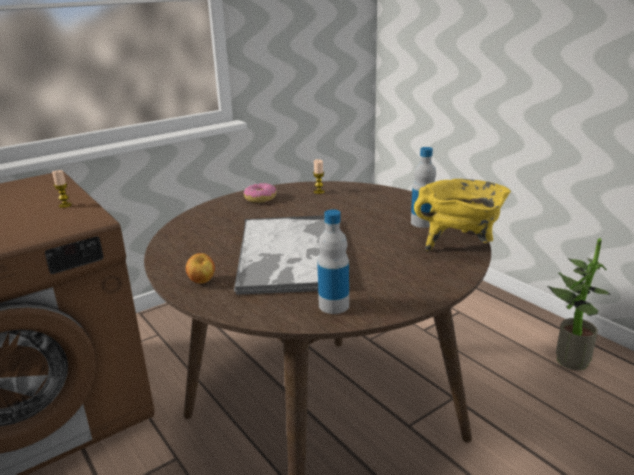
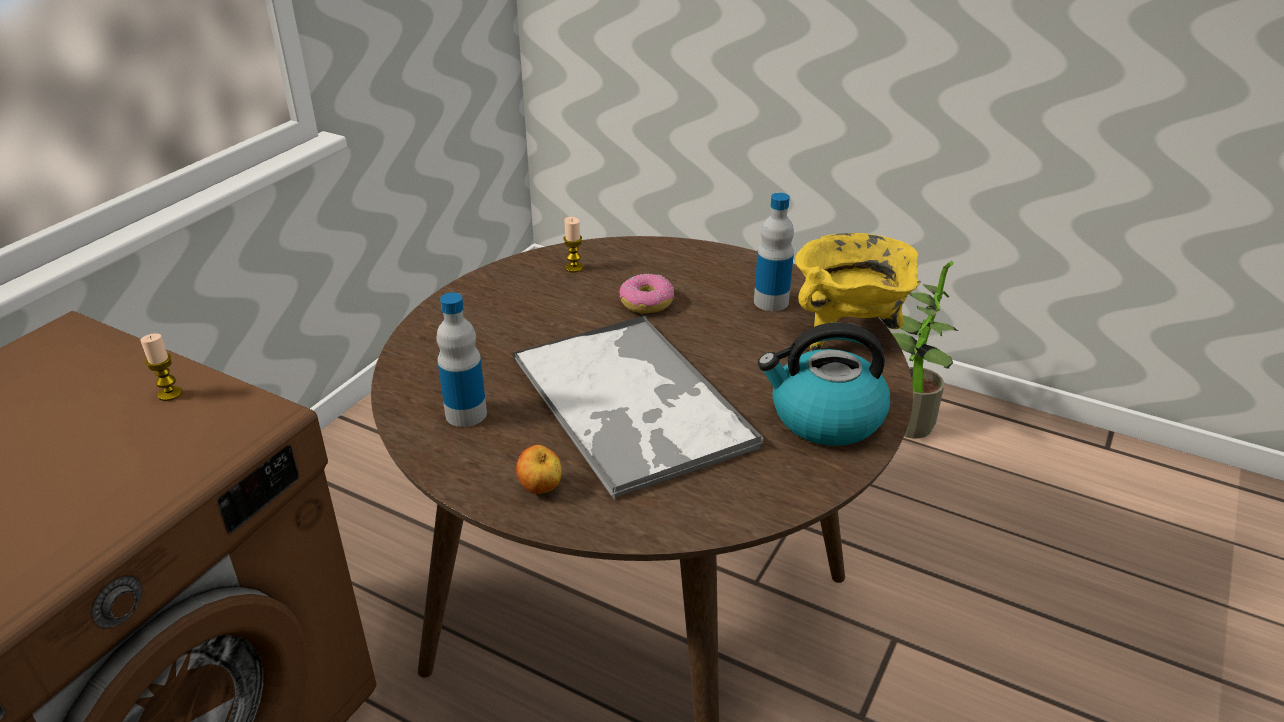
camera: 25 degrees left, 10 degrees up
(260, 198) = (490, 299): donut -> donut (646, 302)
(334, 305) = (764, 480): bottle -> bottle (466, 414)
(403, 283) = (825, 417): none -> kettle

